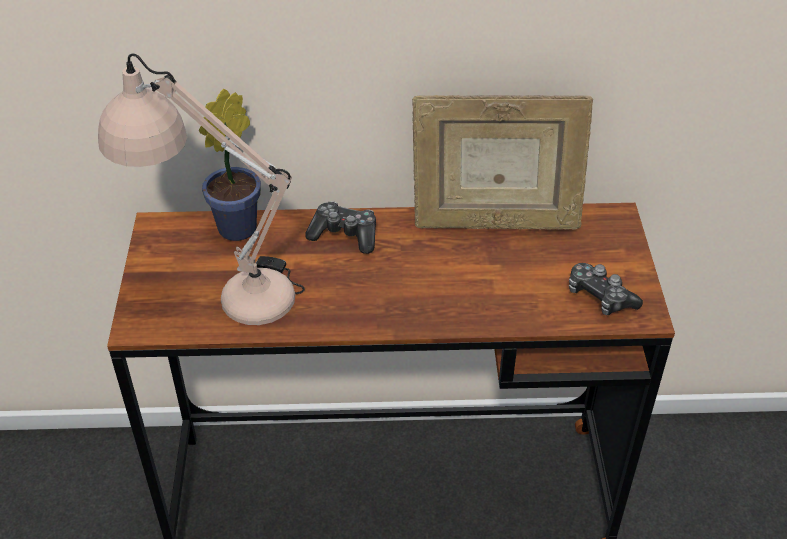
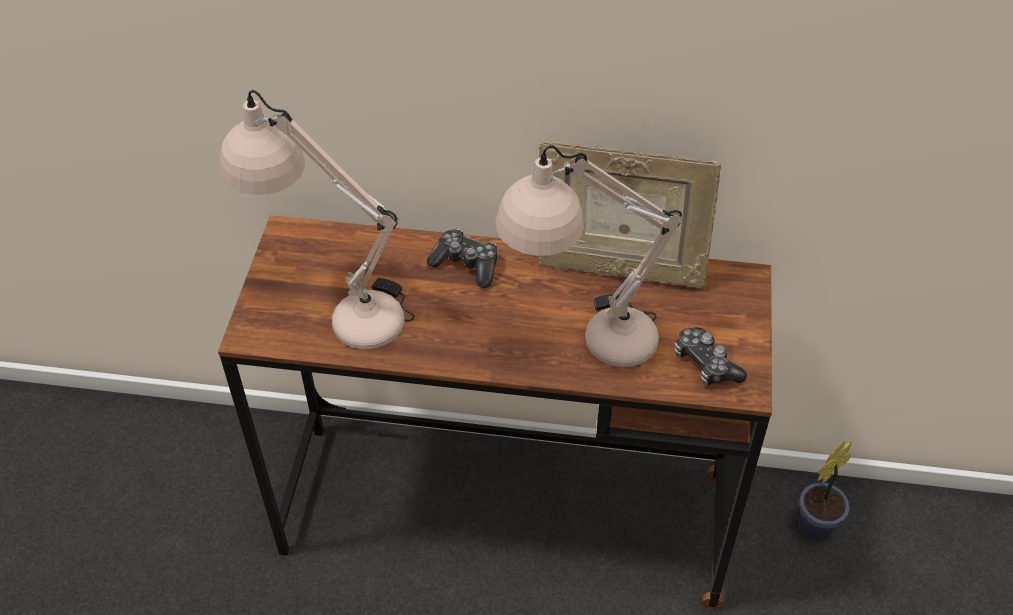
camera: 10 degrees right, 5 degrees up
(241, 225) = (367, 242): potted plant -> potted plant (818, 525)
(475, 292) = (581, 343): none -> beige table lamp

